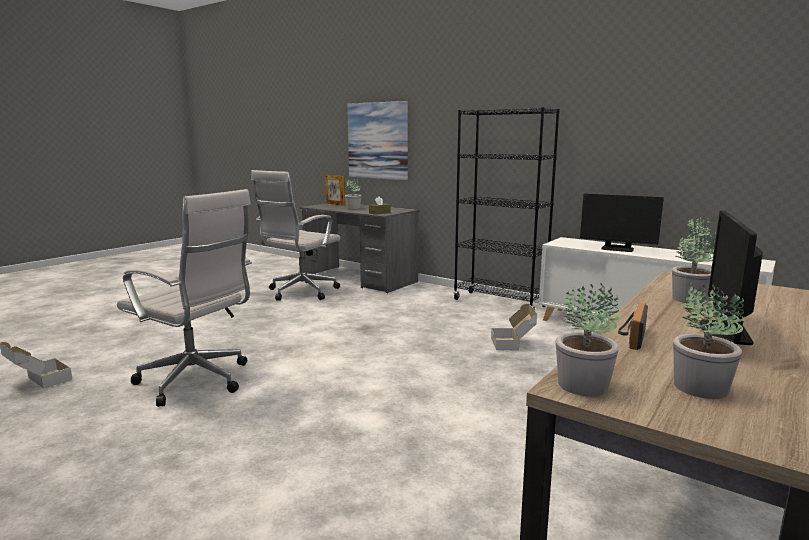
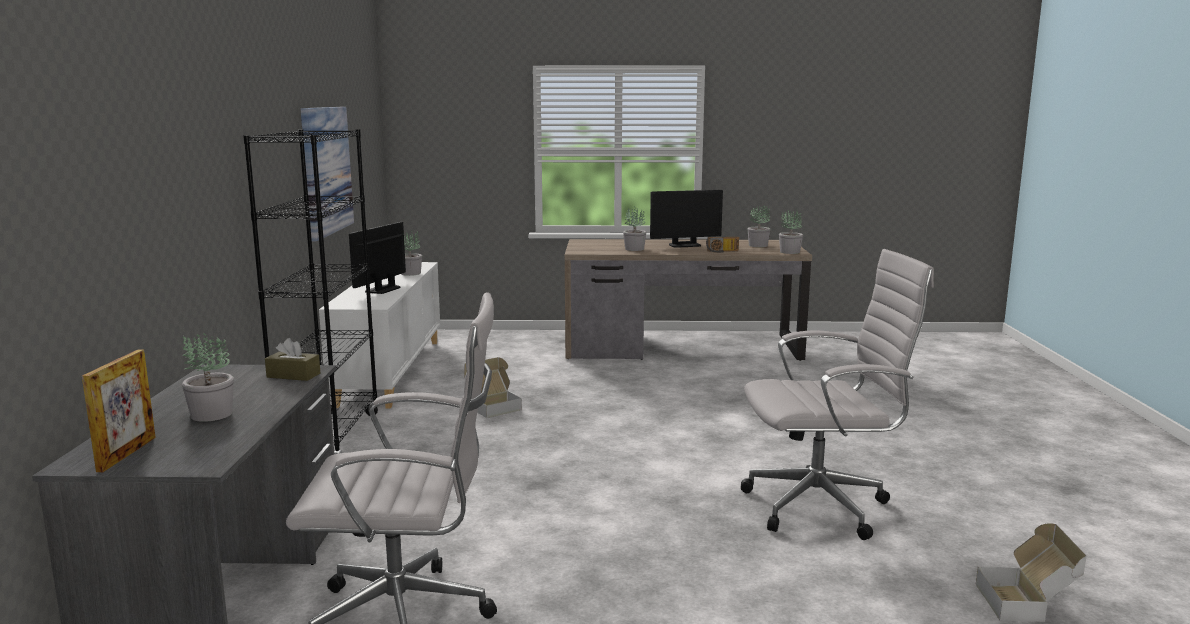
camera: 125 degrees left, 0 degrees up
(197, 382) = (823, 506): white office chair -> white office chair turned 90 degrees clockwise
(378, 141) = (100, 227): picture -> picture (326, 170)
(617, 249) = (383, 289): monitor -> monitor turned 150 degrees counterclockwise

